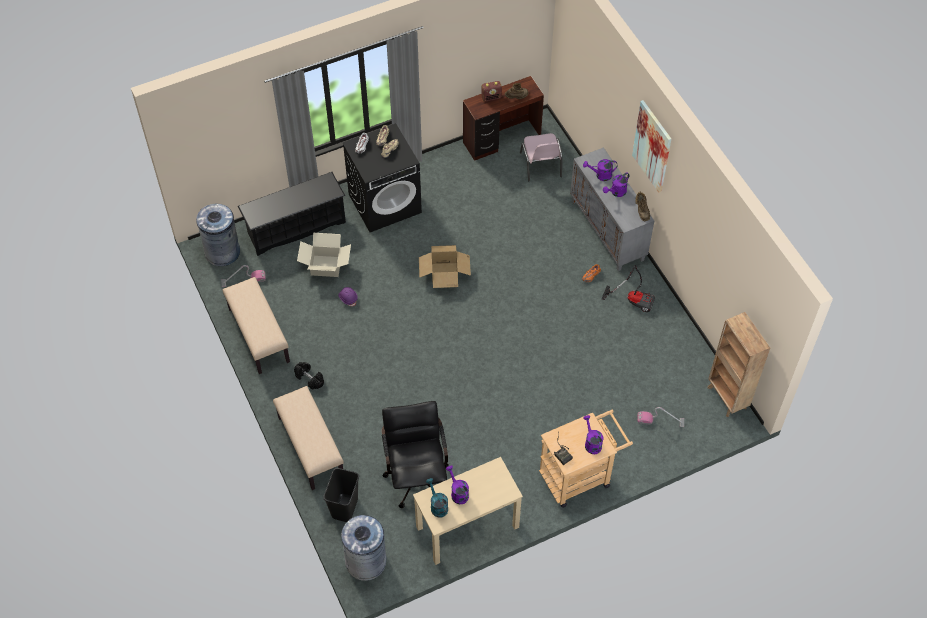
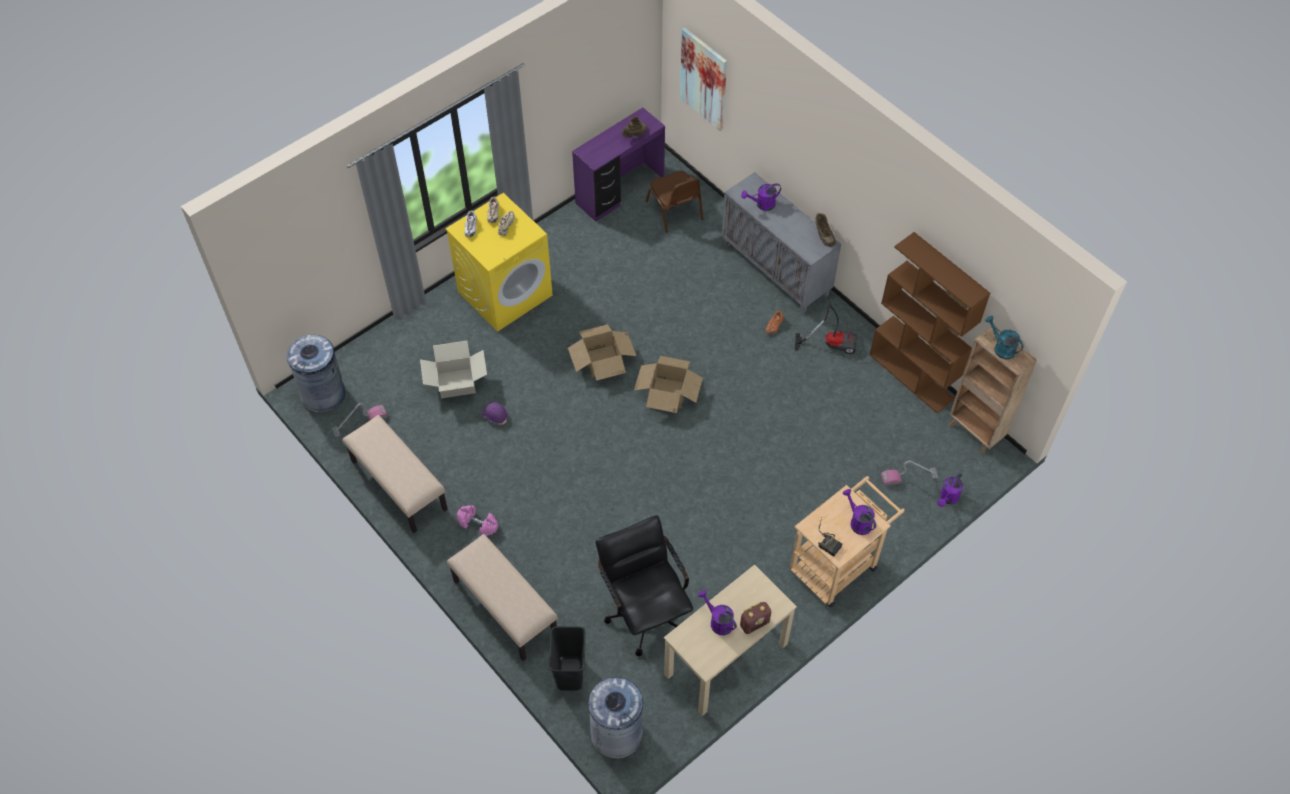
camera: 15 degrees left, 0 degrees up
(296, 227) = (406, 345): black shoe rack -> none
(309, 378) = (478, 524): black dumbbell -> pink dumbbell
(385, 203) = (505, 293): black washing machine -> yellow washing machine
(437, 505) = (698, 643): turquoise watering can -> turquoise watering can (1001, 348)
(488, 310) = (668, 393): none -> cardboard box
(491, 97) = (605, 141): radio -> radio (754, 623)
(502, 140) = (620, 191): brown desk -> purple desk
(541, 165) = (675, 211): pink chair -> brown chair
(616, 192) = (787, 221): purple watering can -> purple watering can (948, 498)
(652, 146) = (830, 154): picture -> picture (704, 79)
(691, 341) = (912, 376): none -> brown bookcase

